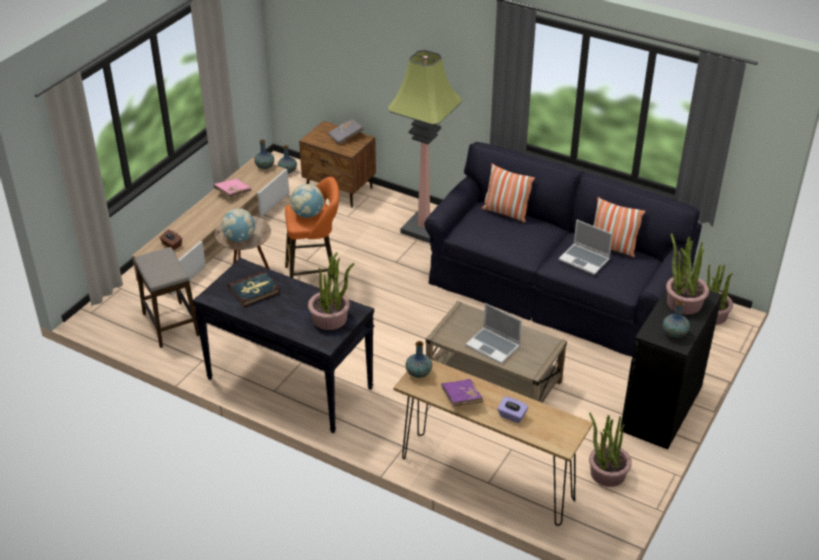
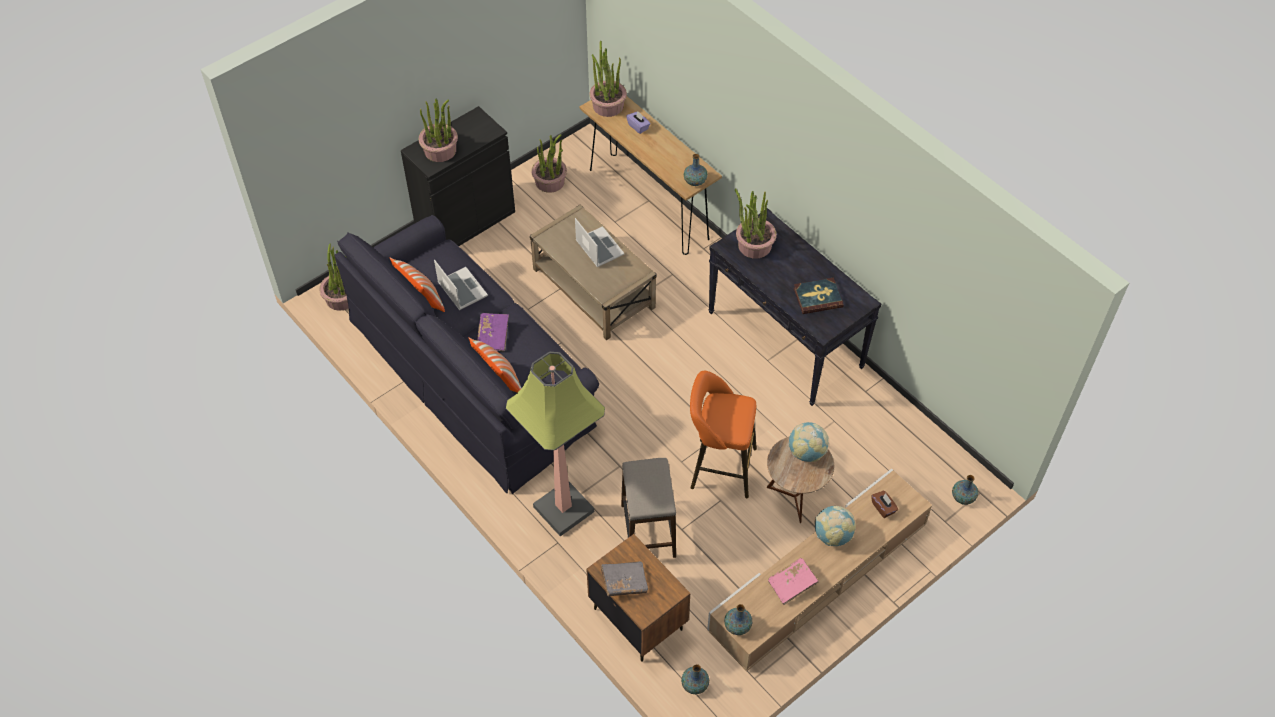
camera: 160 degrees left, 15 degrees up
(170, 325) = (892, 448): stool -> stool (648, 530)
(307, 214) = (728, 412): globe -> globe (832, 535)
(461, 398) = (670, 151): purple book -> purple book (493, 336)
(561, 431) = (608, 105): none -> potted plant
(674, 334) = (473, 125): vase -> vase (963, 497)

